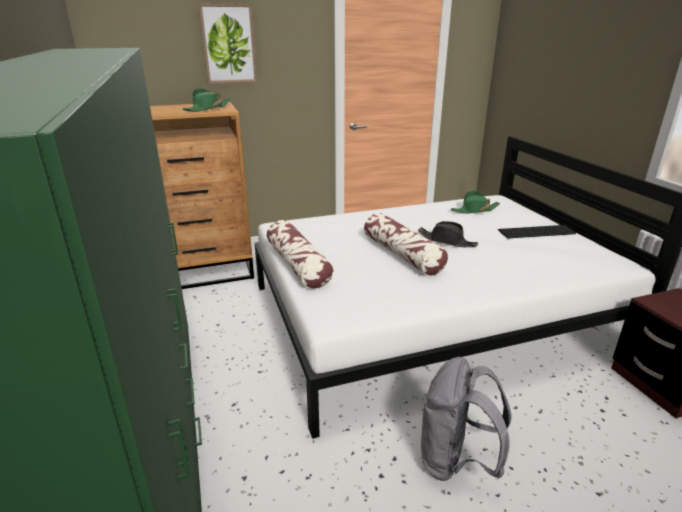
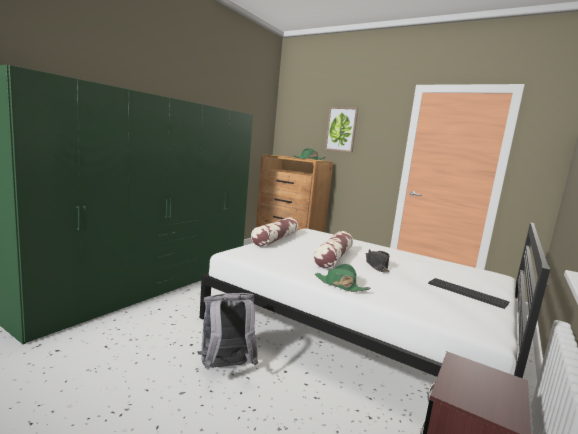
camera: 50 degrees right, 15 degrees down
(474, 210) = (451, 269): green hat -> green hat (340, 285)

